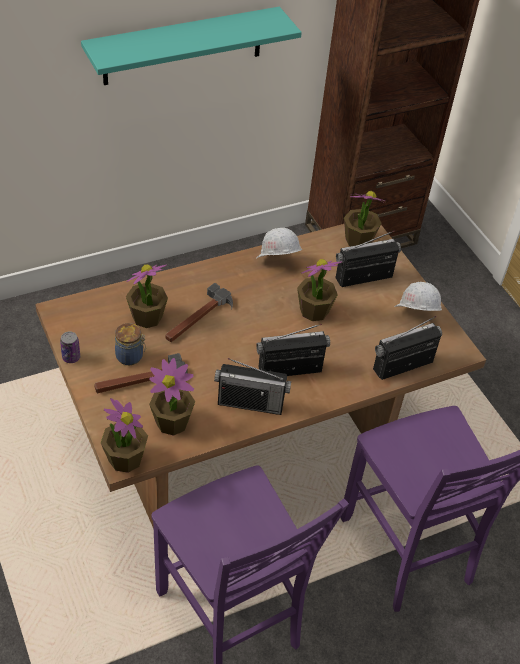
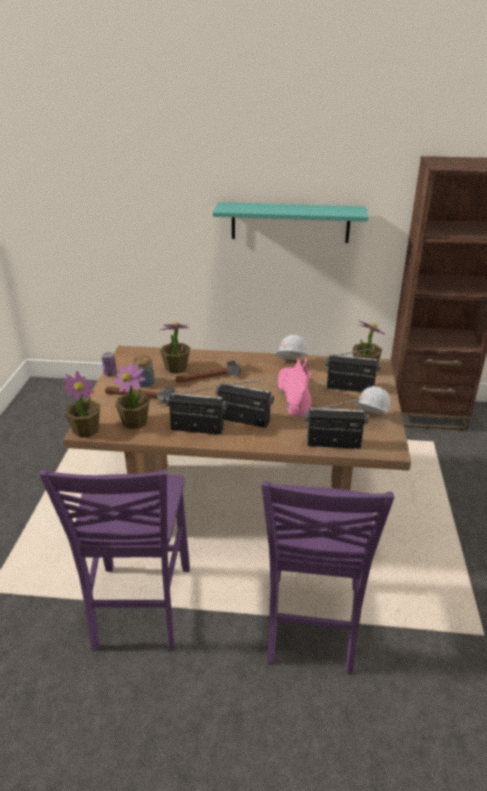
camera: 35 degrees right, 15 degrees down
(250, 403) = (197, 429): radio -> radio turned 150 degrees clockwise
(314, 311) = (293, 395): potted plant -> pink boot

